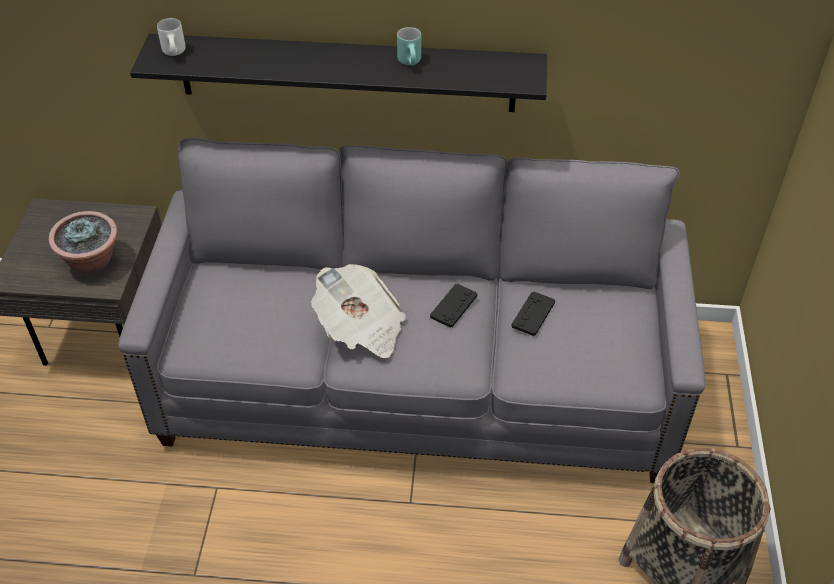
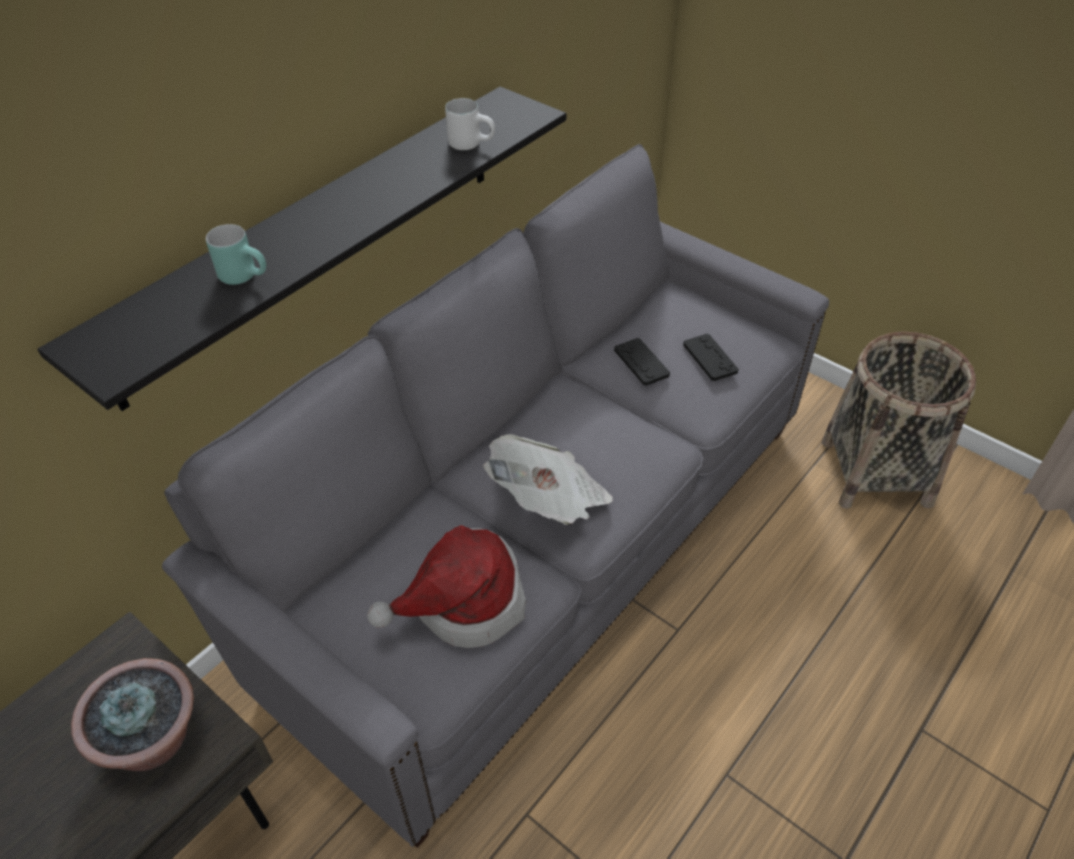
camera: 55 degrees left, 0 degrees up
(176, 53) = (127, 338): white mug -> white mug (472, 144)
(253, 330) = (463, 603): none -> hat
(412, 63) = (409, 166): turquoise mug -> turquoise mug (246, 276)
(453, 306) = (584, 411): black game controller -> black game controller (710, 358)

